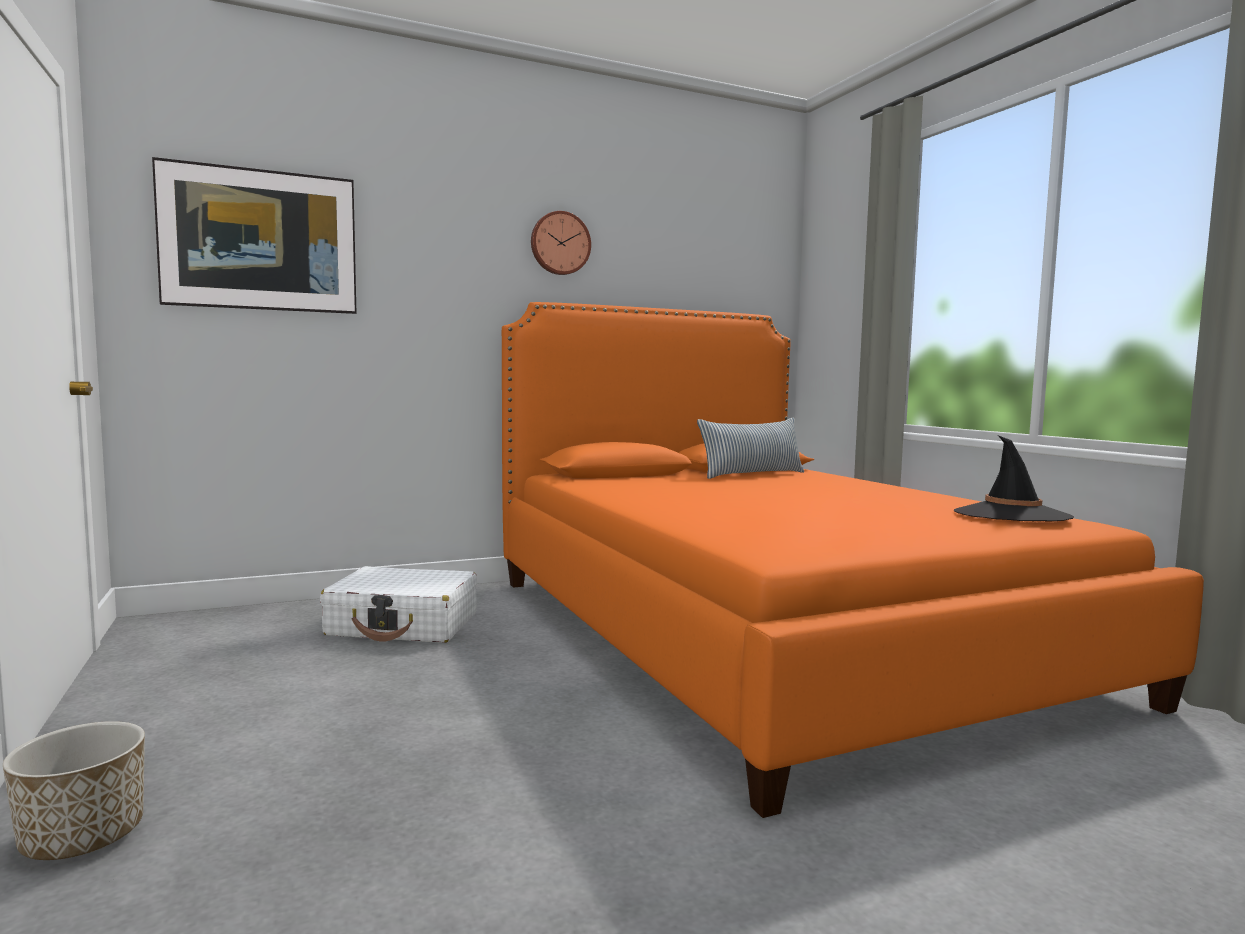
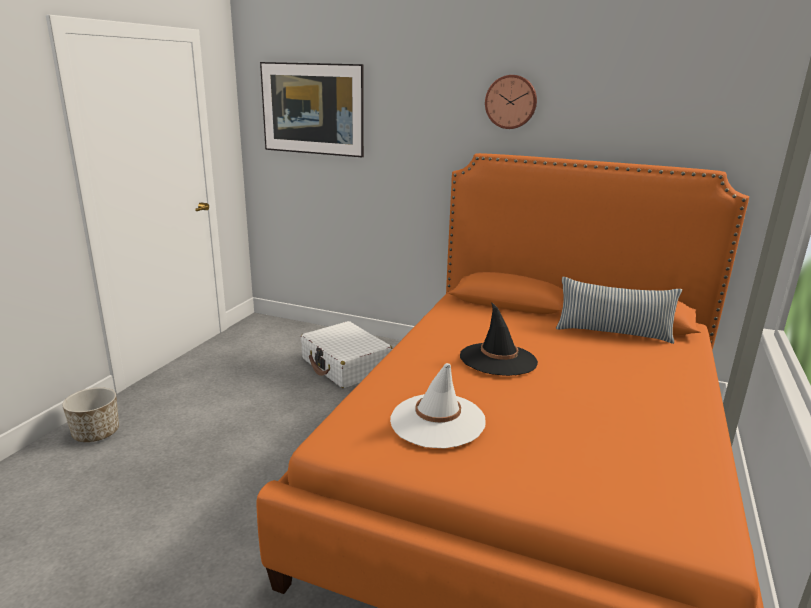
camera: 45 degrees right, 15 degrees up
(812, 522) = (437, 421): none -> white hat
(1011, 515) = (654, 486): black hat -> black hat (498, 359)

